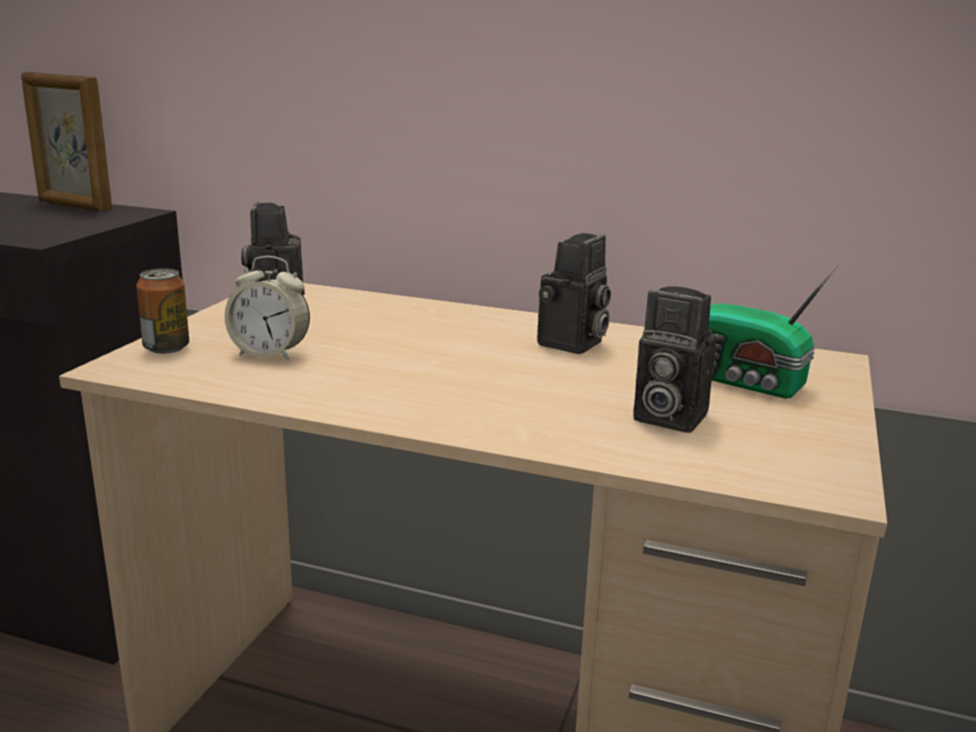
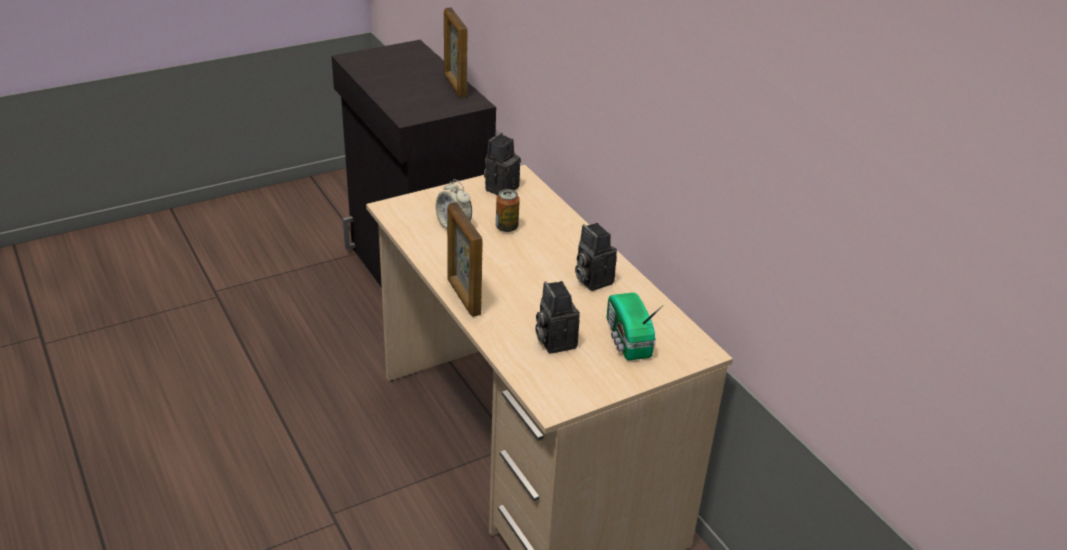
camera: 40 degrees right, 15 degrees up
(166, 348) = (419, 203): can -> can (506, 227)
(437, 421) = (463, 297): none -> picture frame
(572, 344) = (591, 279): camera -> camera turned 75 degrees clockwise

